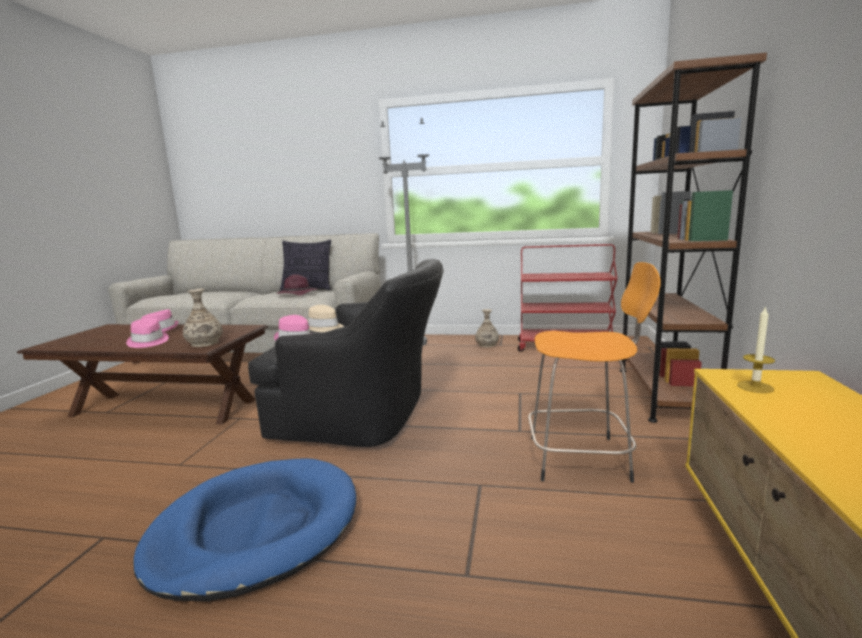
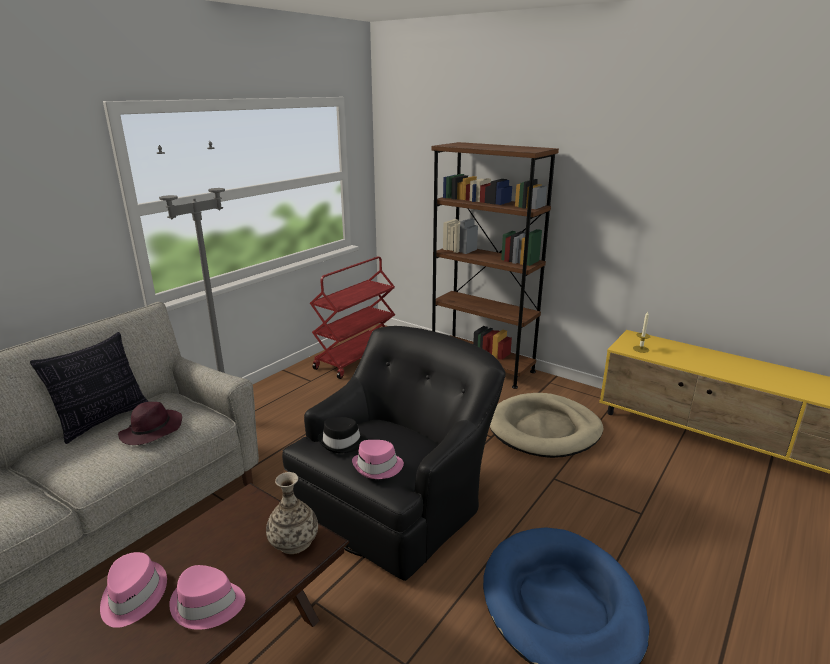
camera: 65 degrees left, 10 degrees up
(324, 327) = (342, 442): beige hat -> black hat
(487, 345) = (300, 386): vase -> none
(582, 458) = (544, 429): orange stool -> beige dog bed

